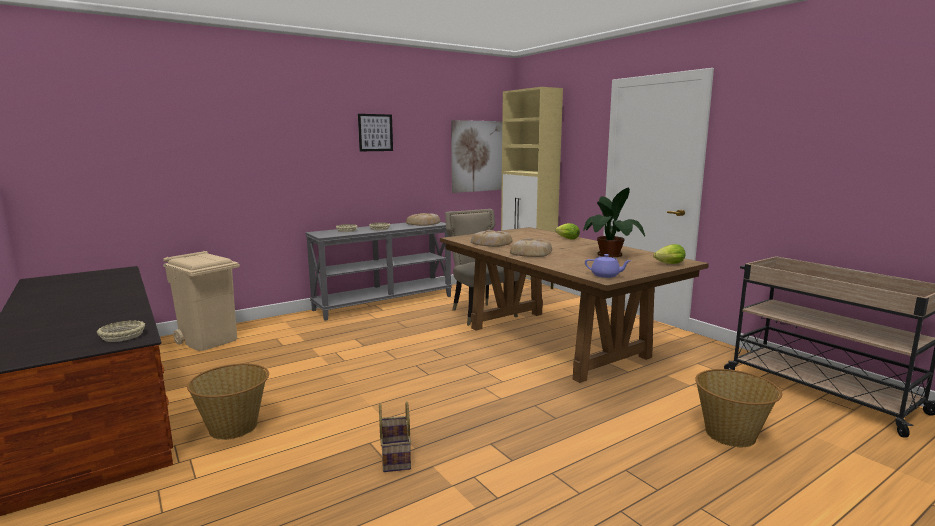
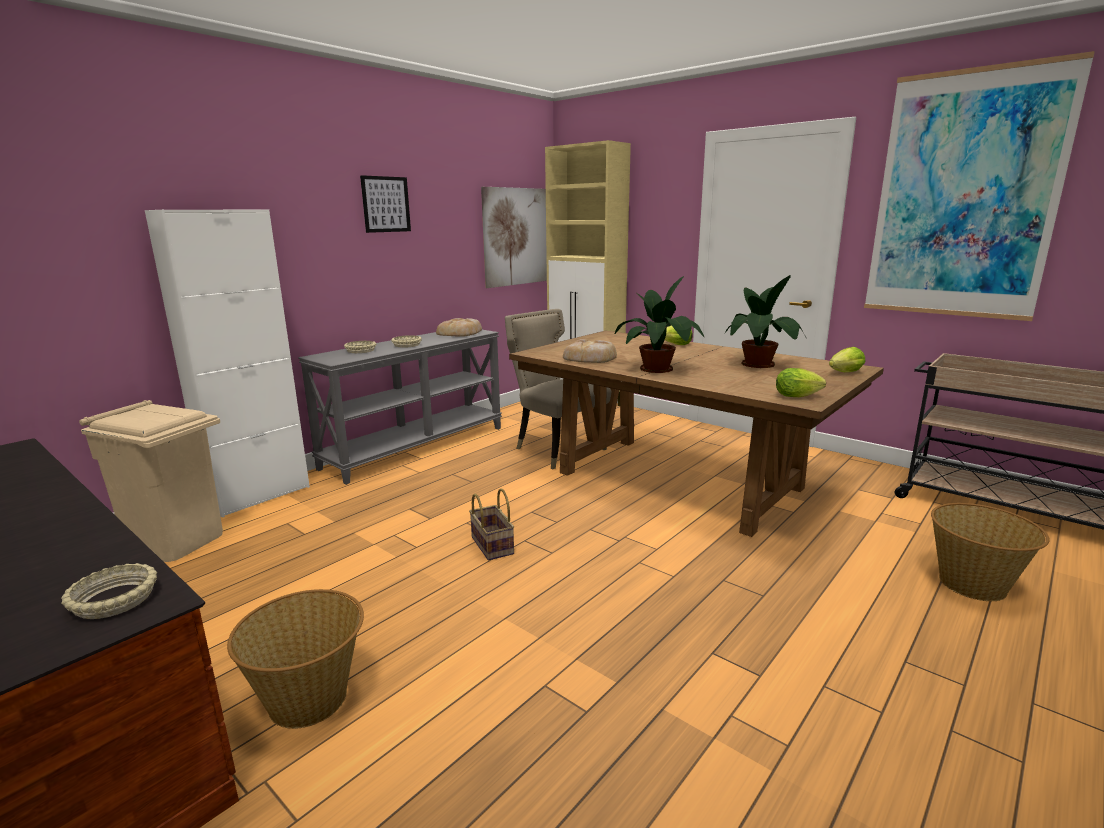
camera: 15 degrees left, 5 degrees up
(269, 321) = (259, 496): none -> white cabinet
(394, 456) = (597, 702): basket -> basket (490, 545)
(530, 253) = (659, 369): bread -> potted plant
(606, 275) = (799, 396): purple teapot -> lettuce
(791, 130) = (964, 197): none -> picture

